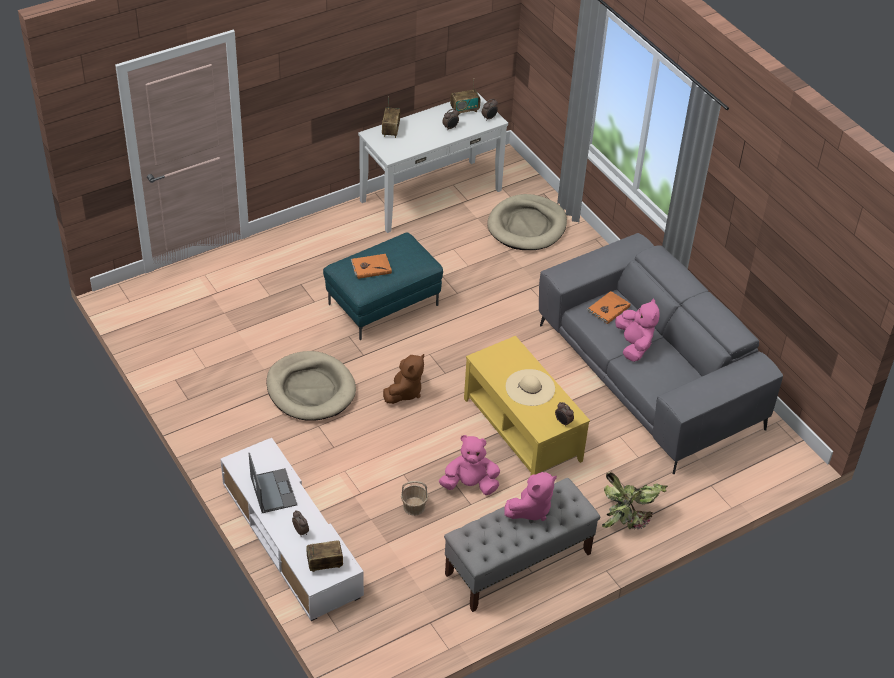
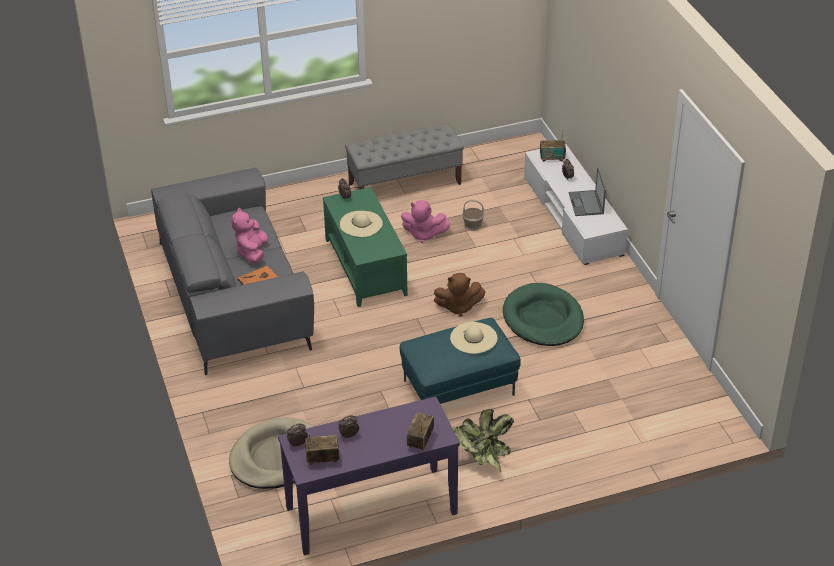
camera: 165 degrees left, 5 degrees down
(310, 389) = (543, 318): beige dog bed -> green dog bed
(371, 267) = (473, 338): orange book -> beige hat
(404, 392) = (458, 307): brown plush toy -> brown plush toy turned 135 degrees counterclockwise
(430, 195) = (371, 511): white console table -> purple console table
(522, 429) = (365, 267): yellow coffee table -> green coffee table
(531, 509) = (395, 149): pink plush toy -> none
(628, 516) = (308, 201): potted plant -> potted plant (482, 459)

